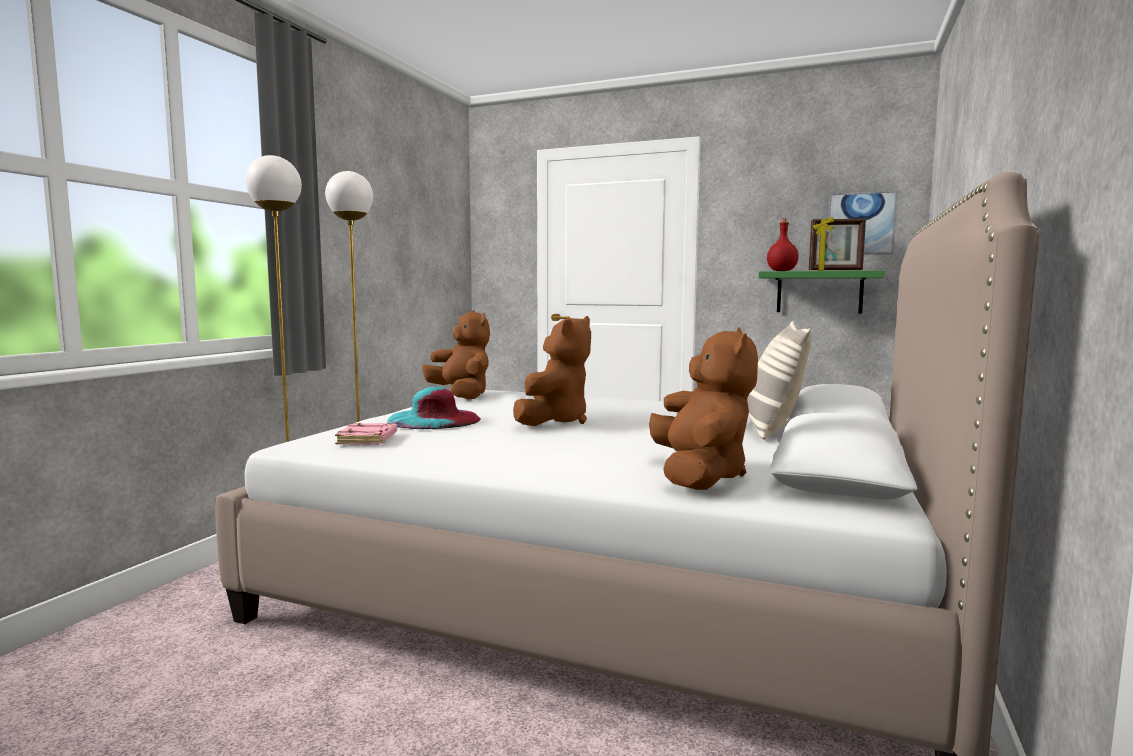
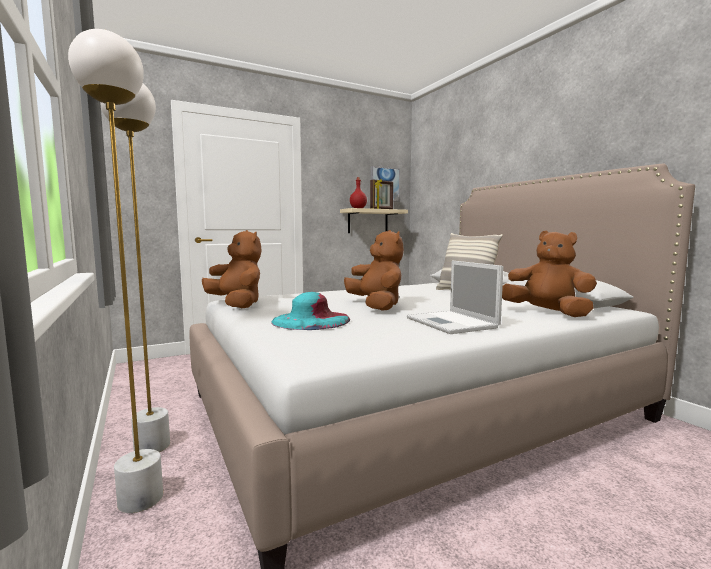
camera: 50 degrees left, 0 degrees up
(368, 439) = (343, 341): pink book -> none
(461, 396) = (237, 305): brown plush toy -> brown plush toy turned 45 degrees clockwise
(520, 452) = (452, 323): none -> laptop
(819, 292) = (368, 221): green shelf -> beige shelf

